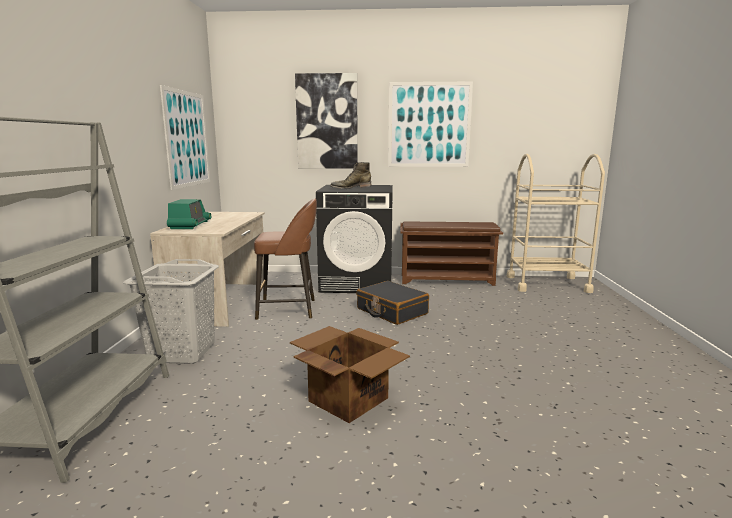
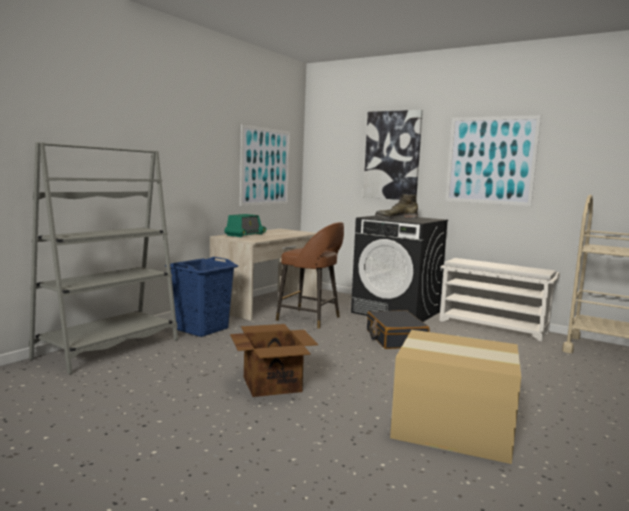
camera: 30 degrees right, 5 degrees down
(181, 352) = (201, 329): grey laundry basket -> blue laundry basket
(447, 280) = (493, 326): brown shoe rack -> white shoe rack
(545, 389) = (450, 427): none -> cardboard box

